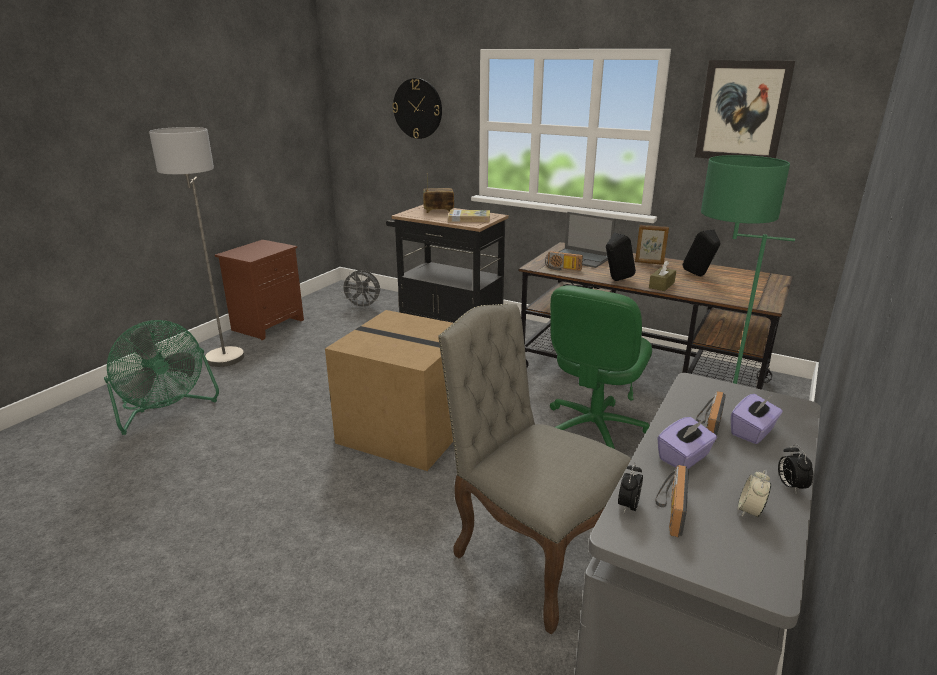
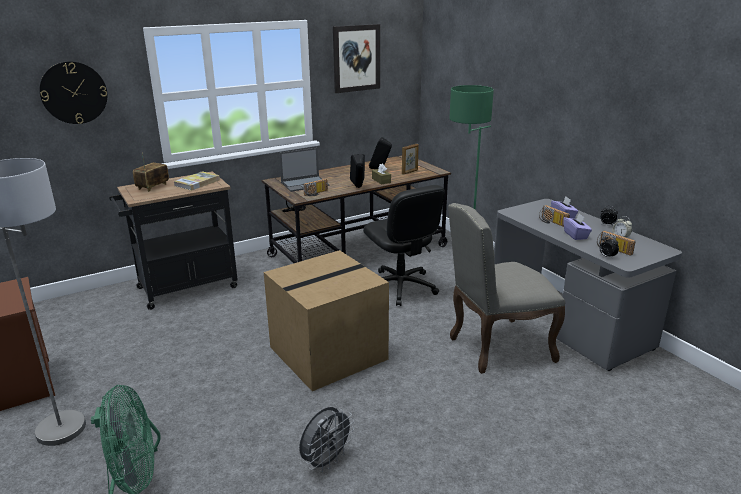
camera: 60 degrees left, 0 degrees up
(363, 307) = (79, 318): grey fan -> grey fan (326, 461)
(594, 429) = (400, 287): green office chair -> black office chair
(649, 263) = (342, 172): picture frame -> picture frame (410, 172)

